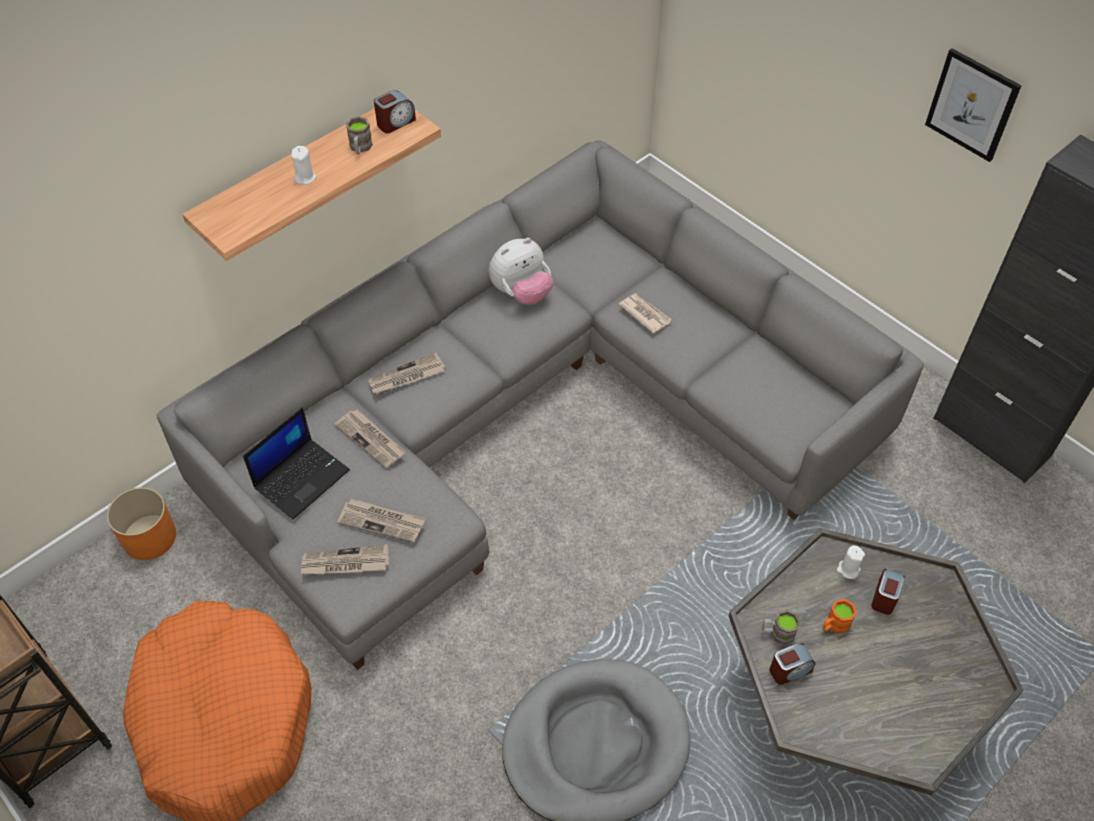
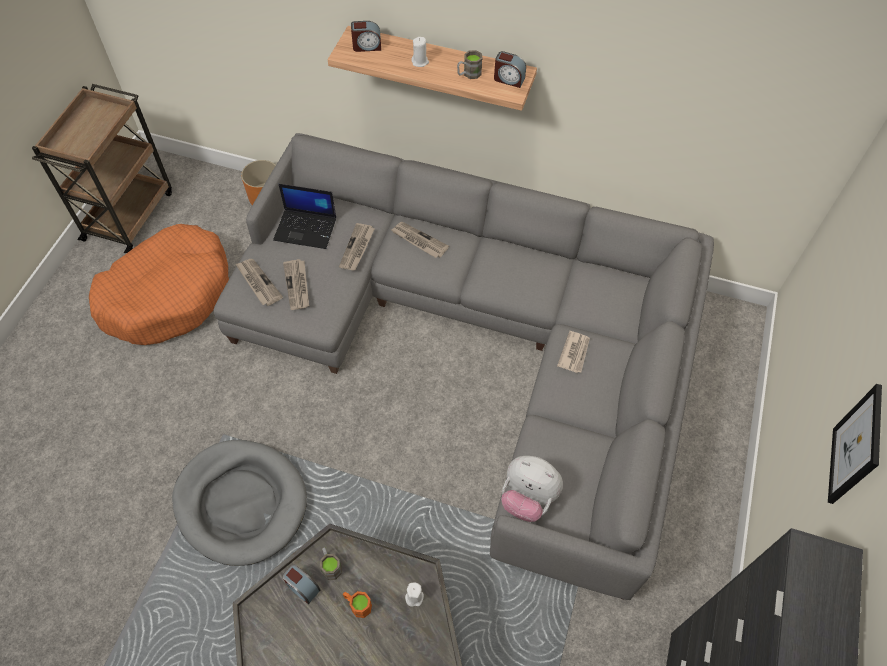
camera: 60 degrees right, 5 degrees up
(521, 293) = (538, 268): plush toy -> plush toy (527, 498)
(885, 597) = (403, 635): alarm clock -> alarm clock (367, 46)

